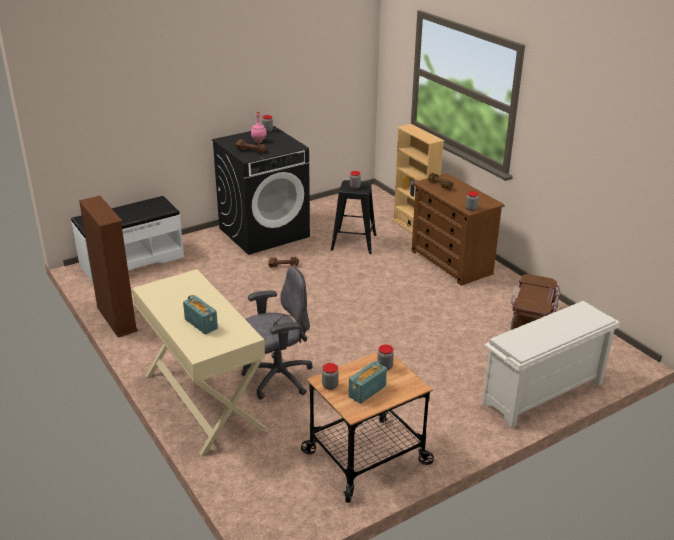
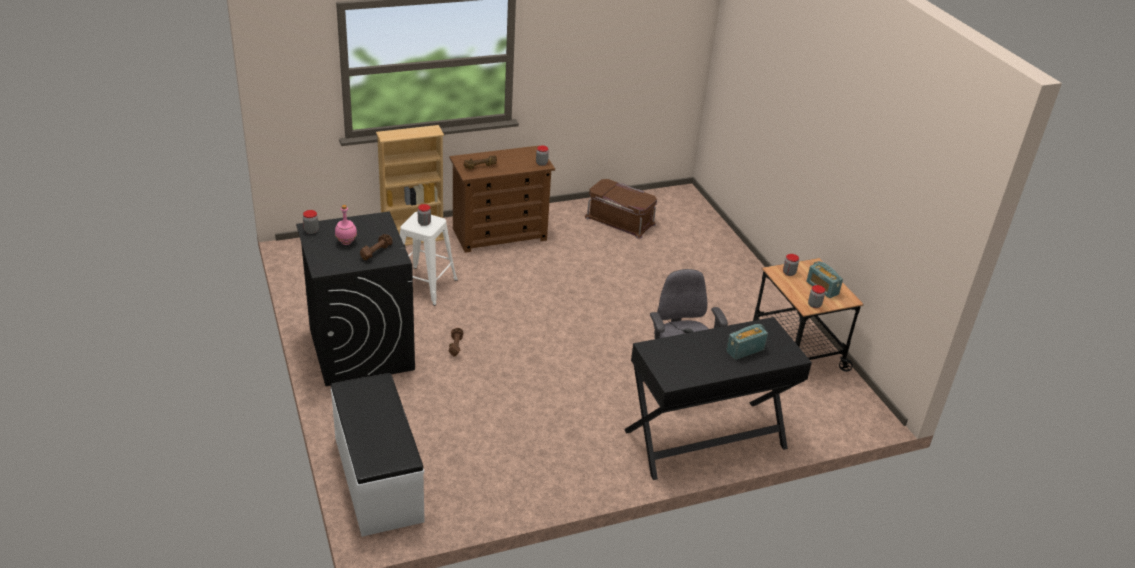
camera: 80 degrees left, 5 degrees up
(117, 319) = (528, 499): brown bookcase -> none
(202, 401) = (705, 440): beige desk -> black desk
(354, 242) = (424, 285): black stool -> white stool
(542, 394) = (725, 245): white shoe rack -> none

